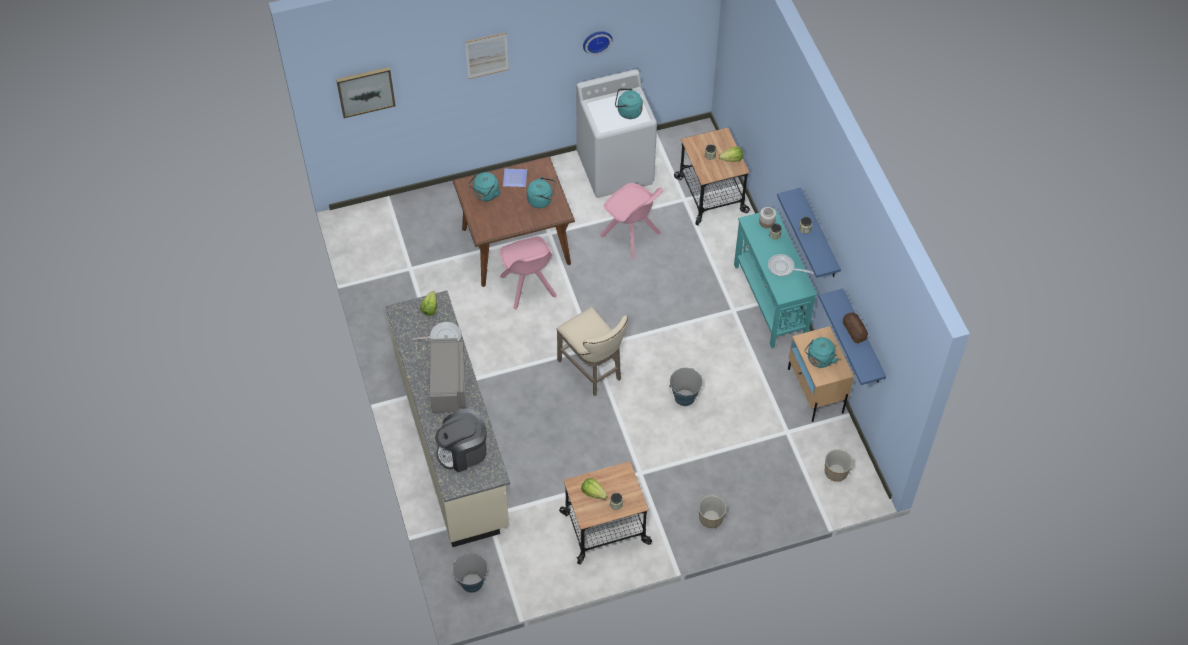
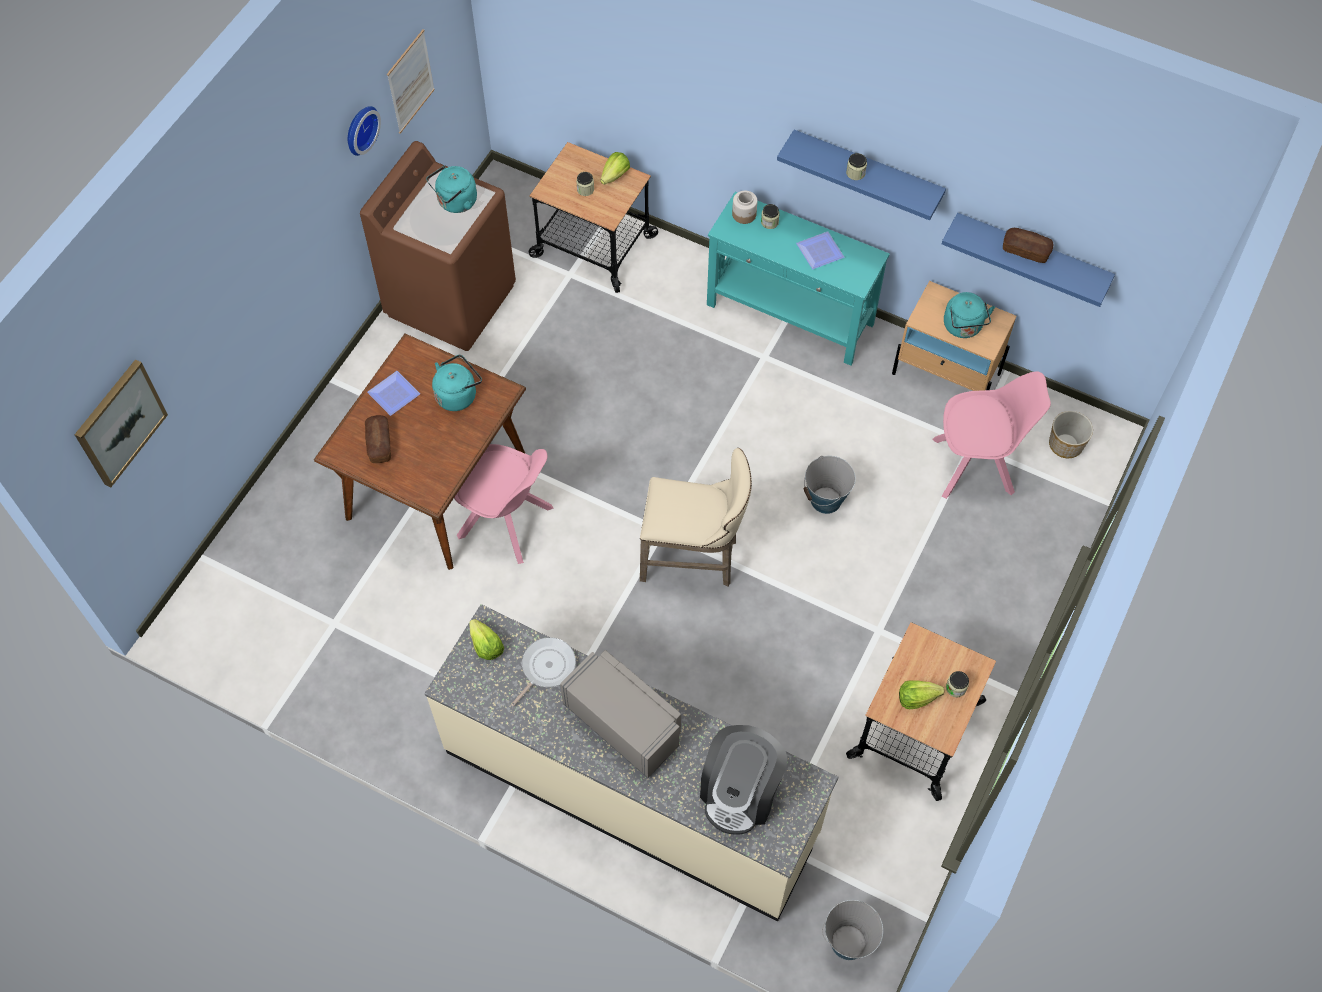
camera: 45 degrees left, 5 degrees up
(485, 195) = (379, 444): turquoise kettle -> bread
(487, 55) = (246, 247): picture -> picture (410, 81)
(616, 168) = (451, 299): white washing machine -> brown washing machine
(631, 235) = (558, 363): pink chair -> pink chair (976, 466)
(710, 518) = (1007, 612): planter -> none
(783, 268) = (821, 252): frying pan -> plate

